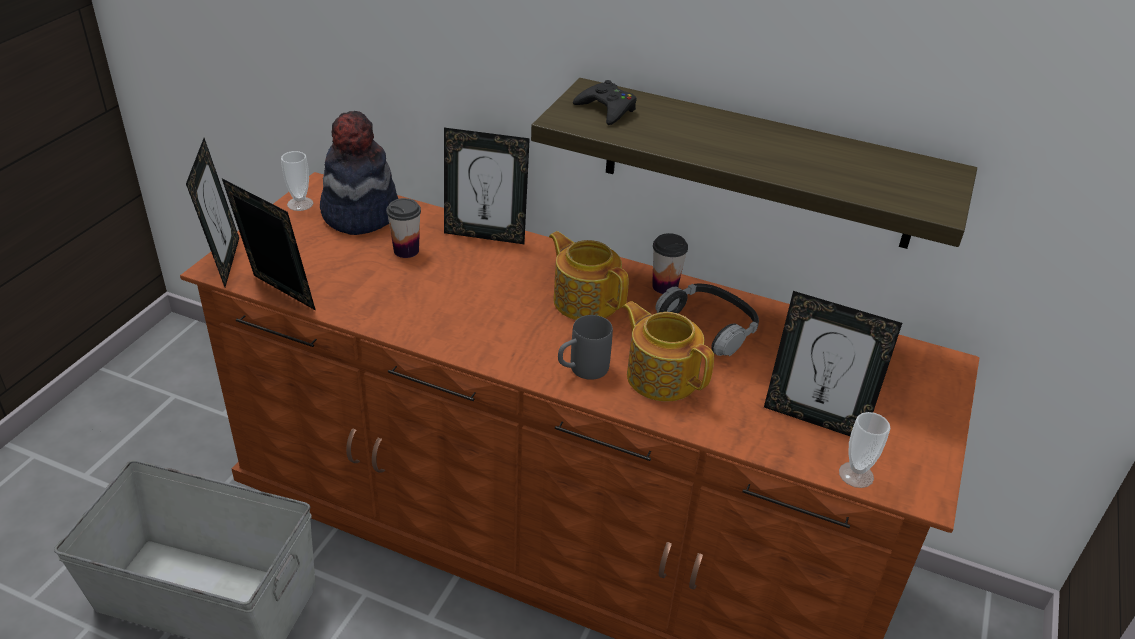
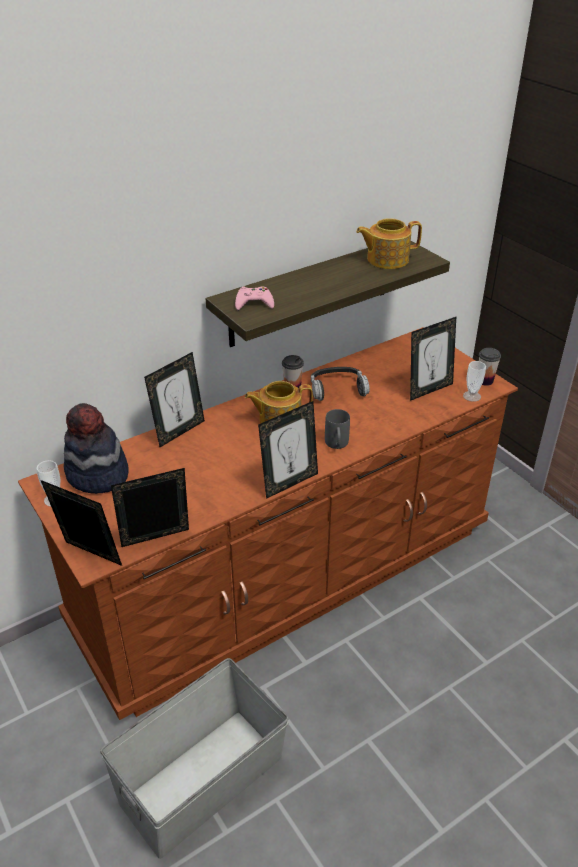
camera: 55 degrees left, 0 degrees up
(406, 250) = (162, 469): cup -> cup (485, 381)
(464, 356) = (289, 483): none -> picture frame
(607, 109) = (254, 303): black game controller -> pink game controller
(661, 376) = (363, 421): teapot -> teapot (386, 259)

